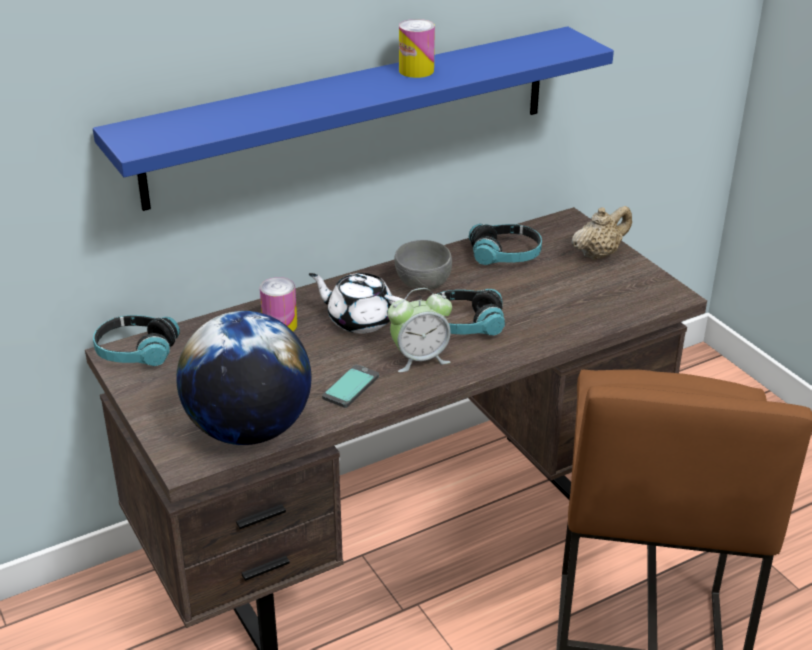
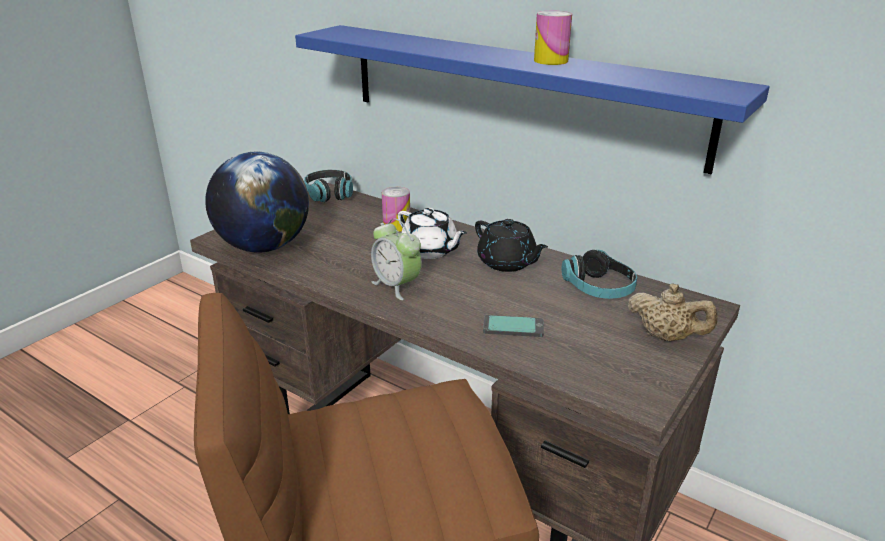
camera: 65 degrees right, 5 degrees down
(350, 387) = (337, 268): phone -> phone (513, 327)
(360, 320) = (430, 250): white teapot -> white teapot turned 135 degrees clockwise
(423, 284) = (507, 263): grey bowl -> black teapot
(464, 324) = (464, 294): headphones -> none

